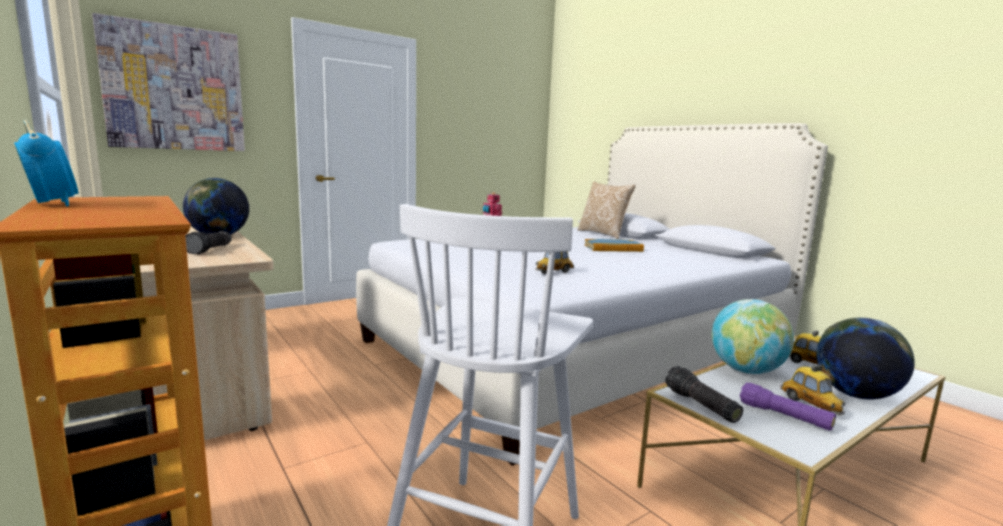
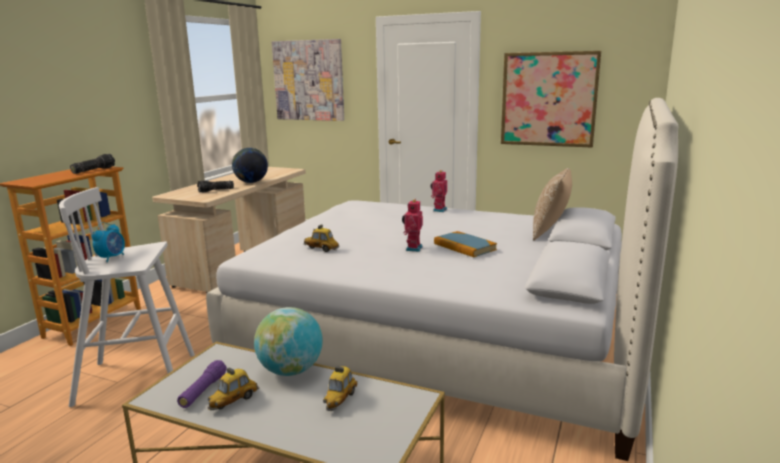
camera: 60 degrees right, 5 degrees up
(52, 204) = (70, 170): alarm clock -> alarm clock (112, 258)
(475, 134) = (548, 99): none -> picture
(597, 256) = (412, 248): none -> toy robot
(700, 405) = (203, 360): flashlight -> flashlight (93, 170)
(855, 395) = (274, 422): globe -> none

